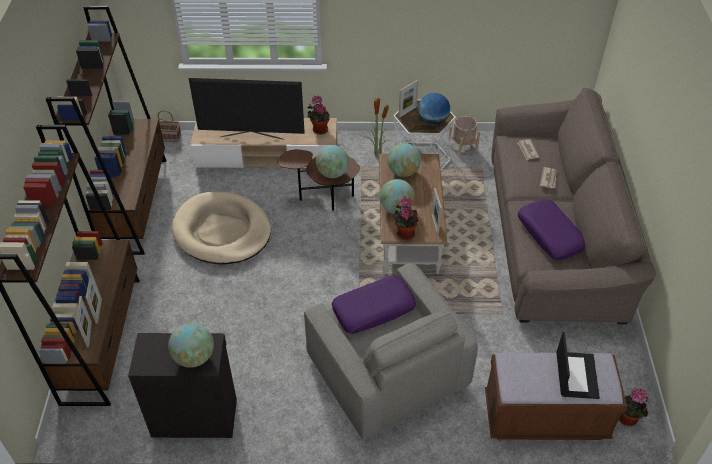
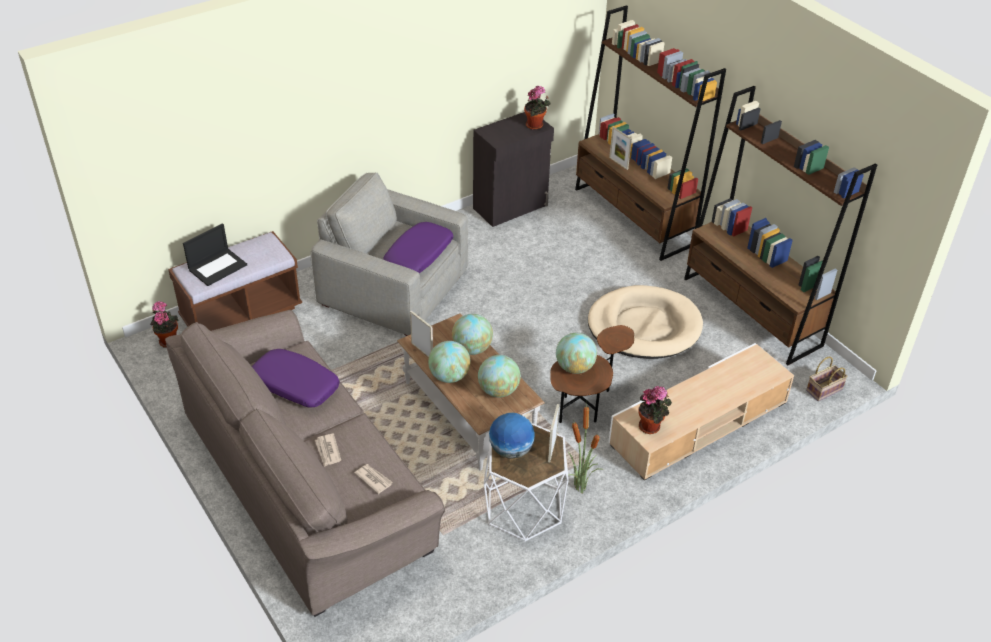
camera: 145 degrees right, 5 degrees down
(89, 334) = (605, 151): picture frame -> none
(194, 357) = (500, 131): globe -> globe (449, 376)
(252, 137) = (708, 380): television -> none
(404, 232) = (445, 329): potted plant -> potted plant (536, 125)
(462, 147) = (487, 554): beige planter -> none
(576, 374) = (218, 267): laptop -> laptop turned 105 degrees counterclockwise

